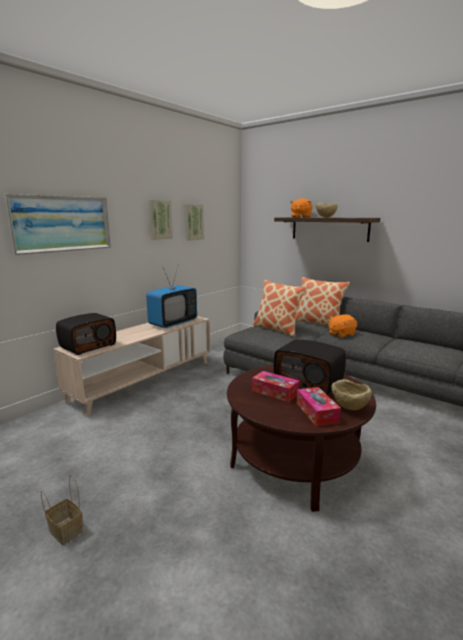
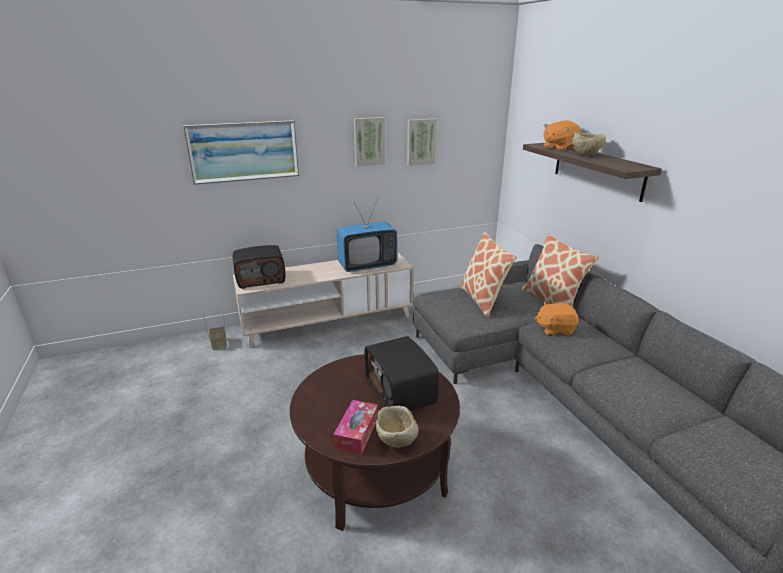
camera: 30 degrees right, 10 degrees up
(64, 530) = (150, 449): basket -> basket (218, 344)
(275, 392) = (350, 392): tissue box -> none

